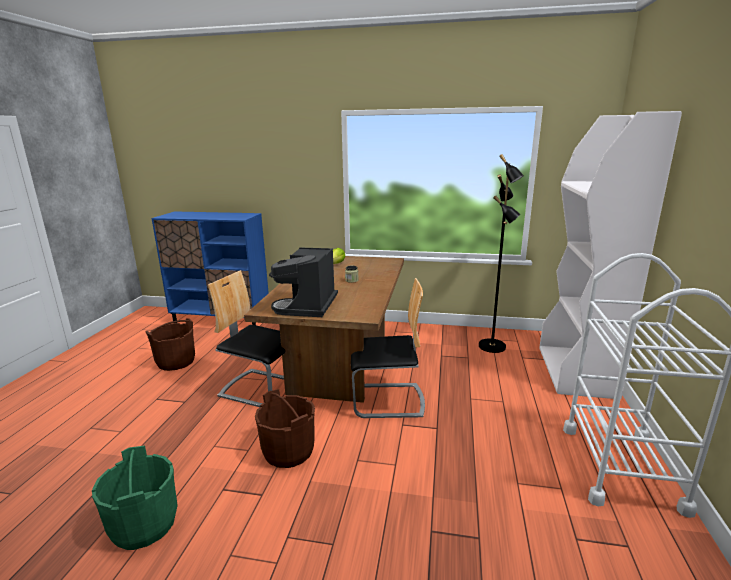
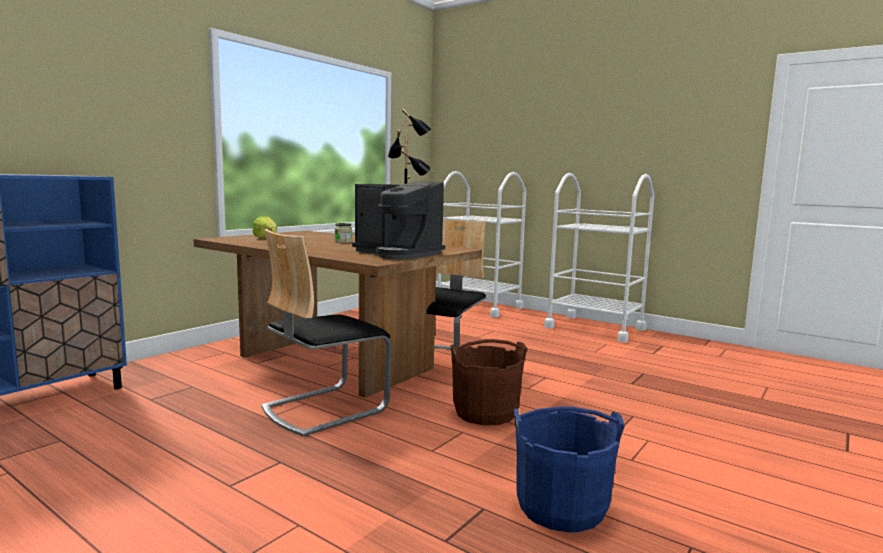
camera: 65 degrees left, 10 degrees down
(144, 524) = (561, 507): green bucket -> blue bucket
(176, 362) = (108, 459): brown bucket -> none
(576, 372) = (478, 307): white bookcase -> white cart

